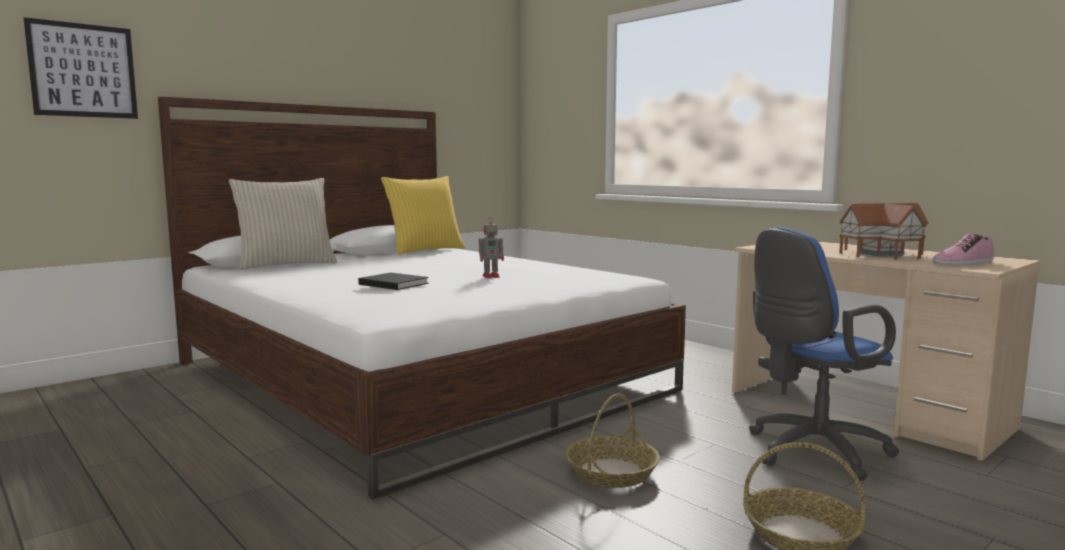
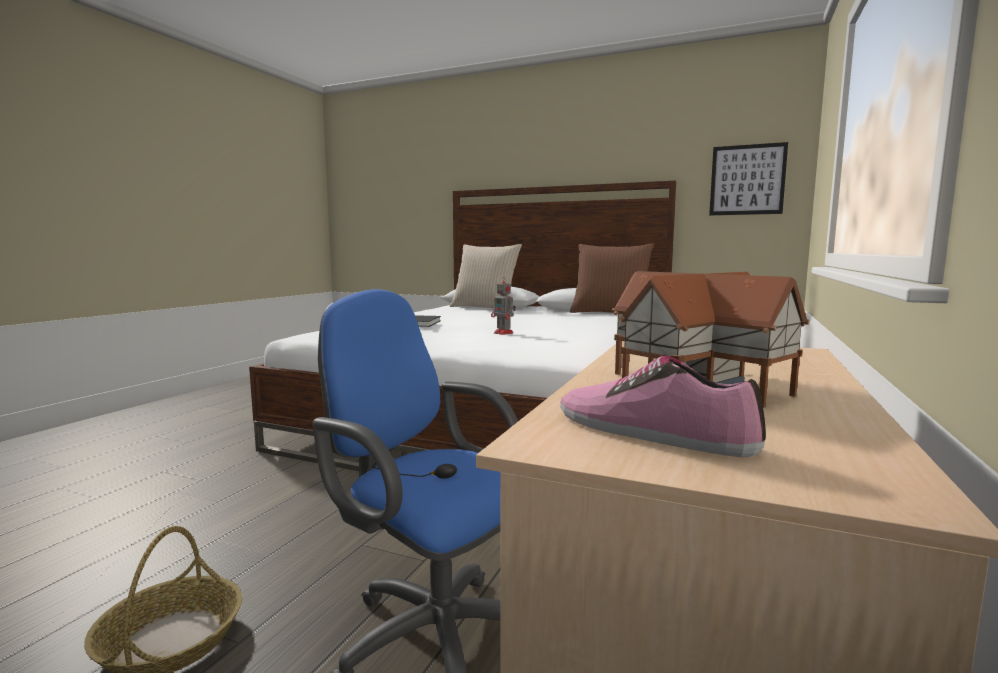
camera: 65 degrees right, 0 degrees up
(83, 70) = (422, 180): picture -> picture (747, 180)
(425, 250) = (610, 313): yellow pillow -> brown pillow
(611, 472) = (320, 516): basket -> none

